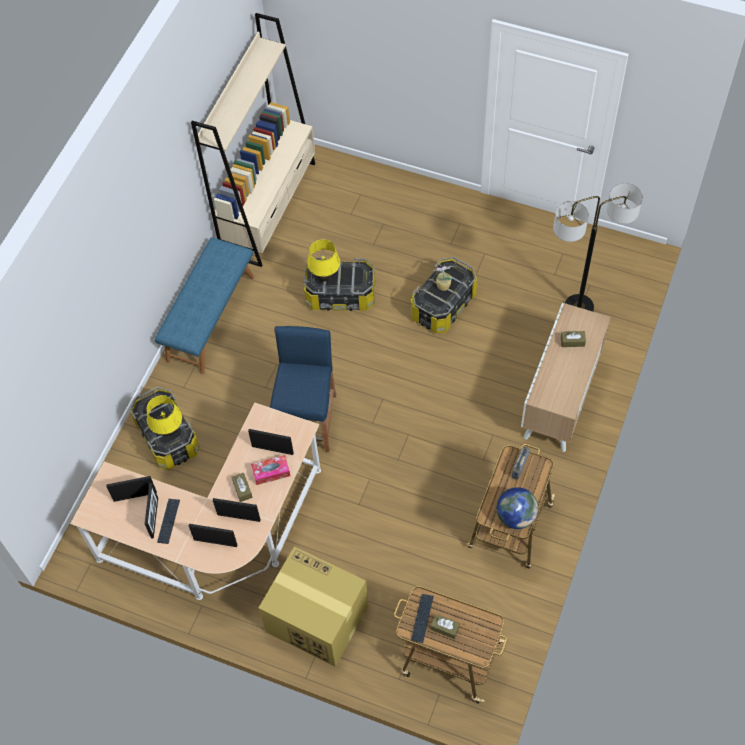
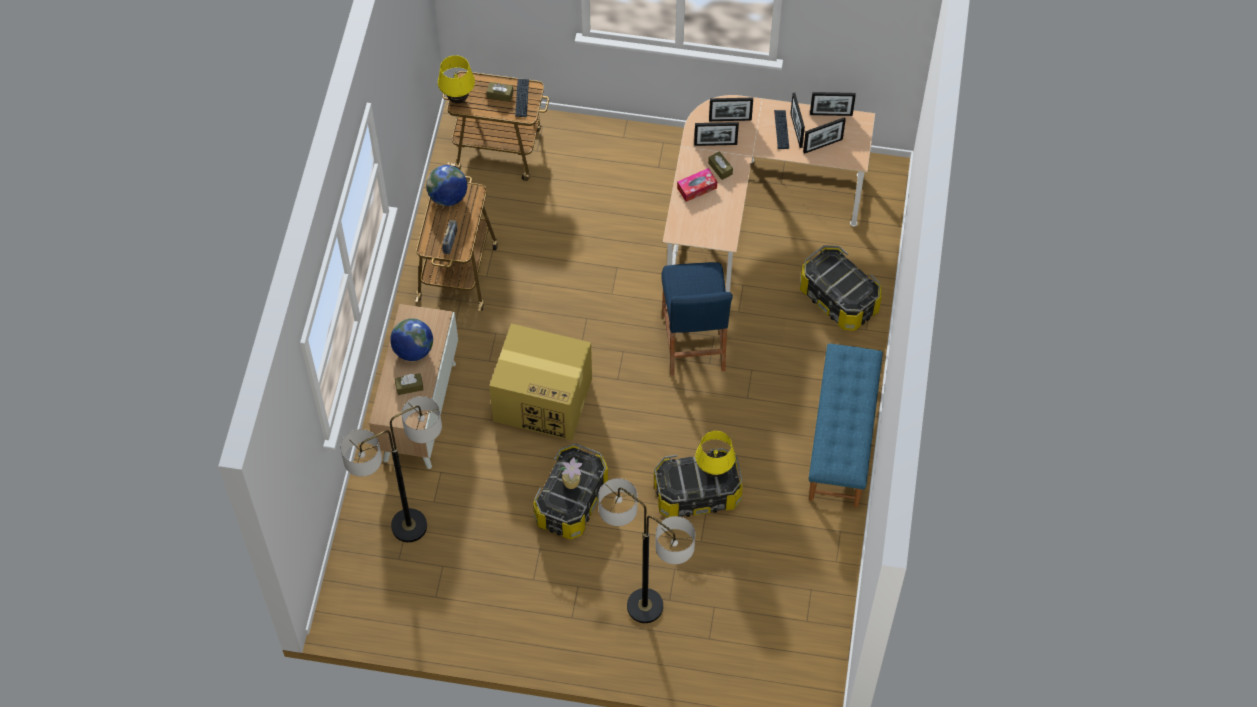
camera: 165 degrees right, 0 degrees up
(168, 431) = (830, 269): yellow table lamp -> yellow table lamp (458, 99)
(269, 207) = (821, 598): beige bookcase -> none
(272, 450) = (702, 209): picture frame -> picture frame (831, 114)
(316, 618) = (632, 160): cardboard box -> cardboard box (544, 400)
(402, 222) = (645, 606): none -> floor lamp
(566, 373) = (413, 350): none -> globe

